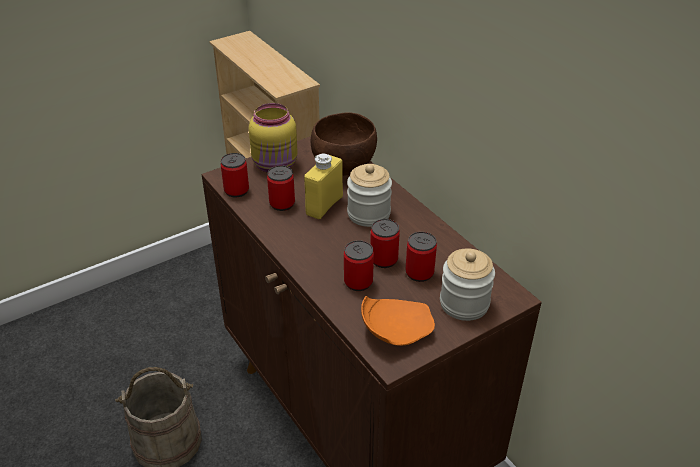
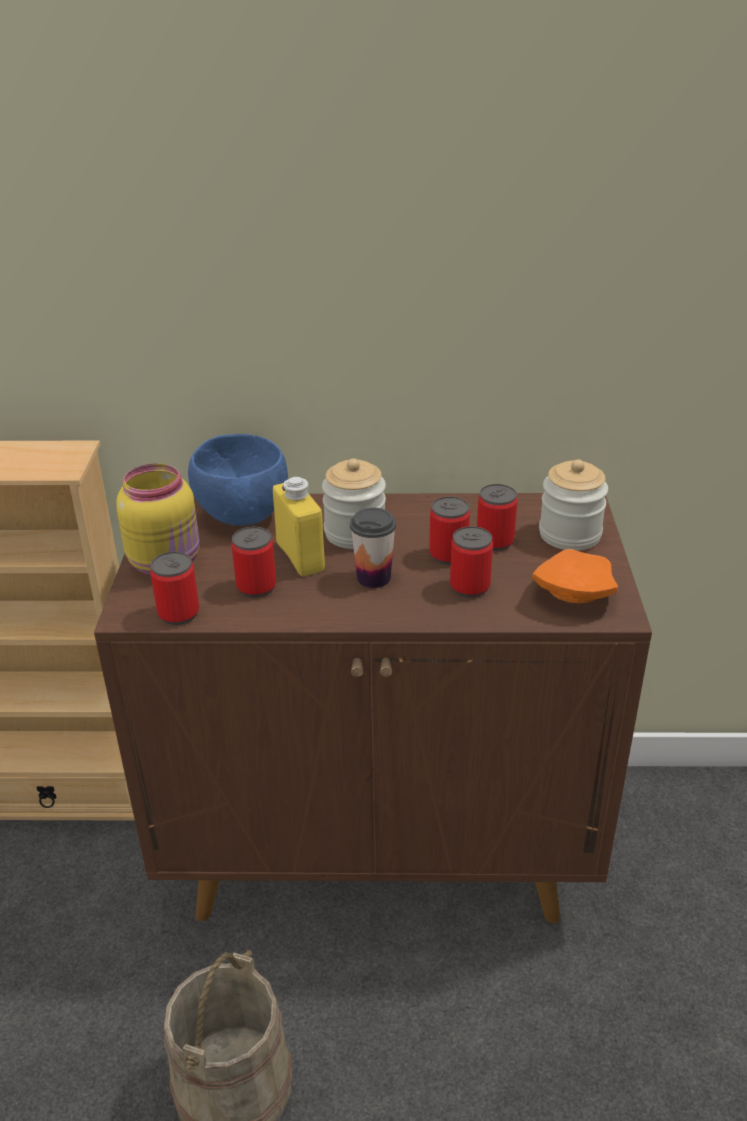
camera: 55 degrees left, 5 degrees down
(330, 240) = (373, 578): none -> cup
(343, 167) = (242, 516): brown bowl -> blue bowl

